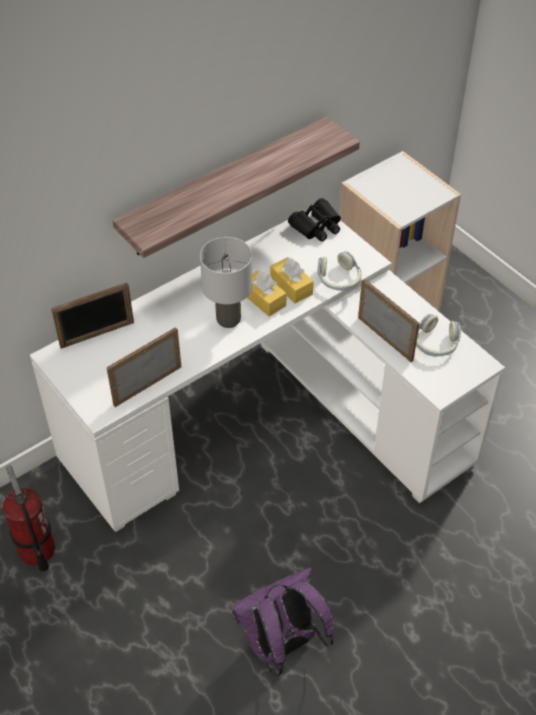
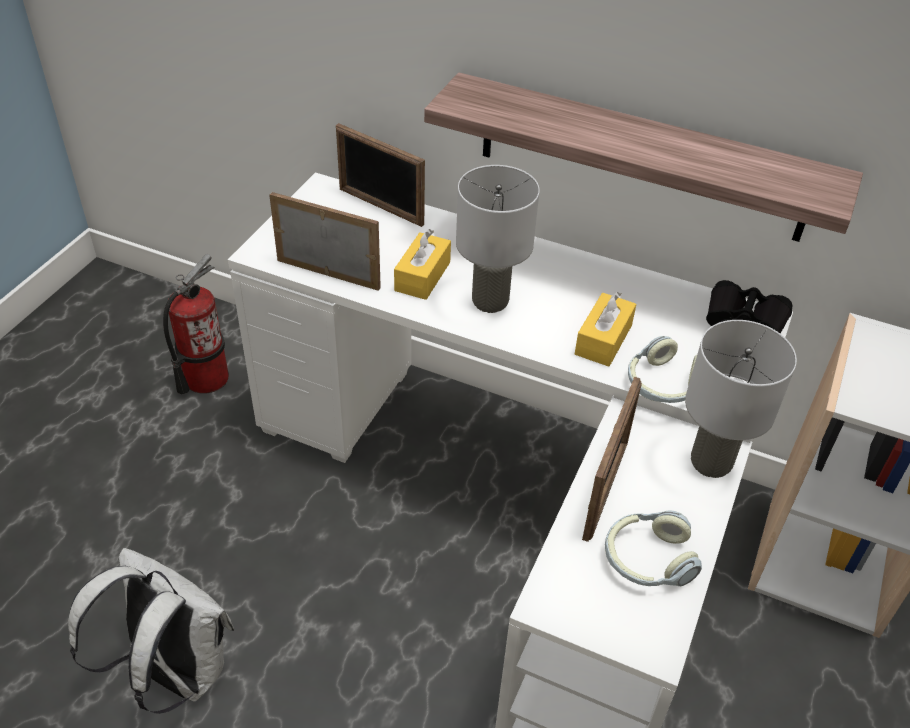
camera: 60 degrees right, 5 degrees down
(263, 299) = (555, 321): yellow tissue box -> yellow tissue box (422, 276)
(282, 645) = (174, 671): purple backpack -> white backpack
(394, 292) = (710, 466): none -> white table lamp

